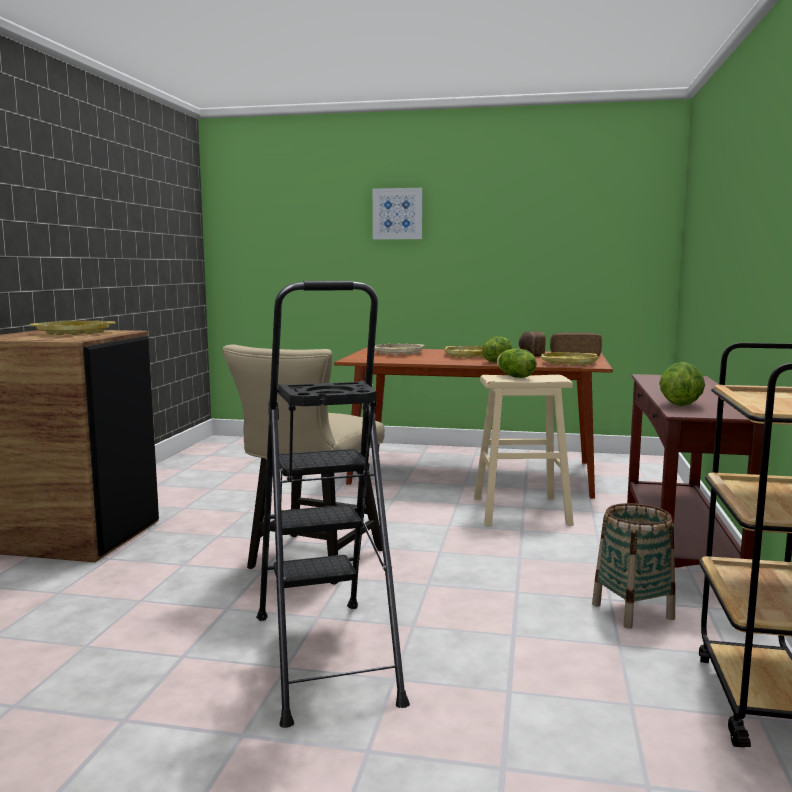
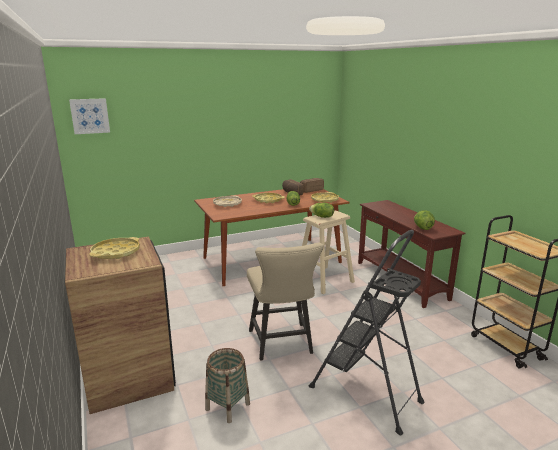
camera: 35 degrees left, 10 degrees up
(397, 214) = (197, 114): picture -> picture (90, 116)
(632, 611) = (428, 322): basket -> basket (227, 406)

